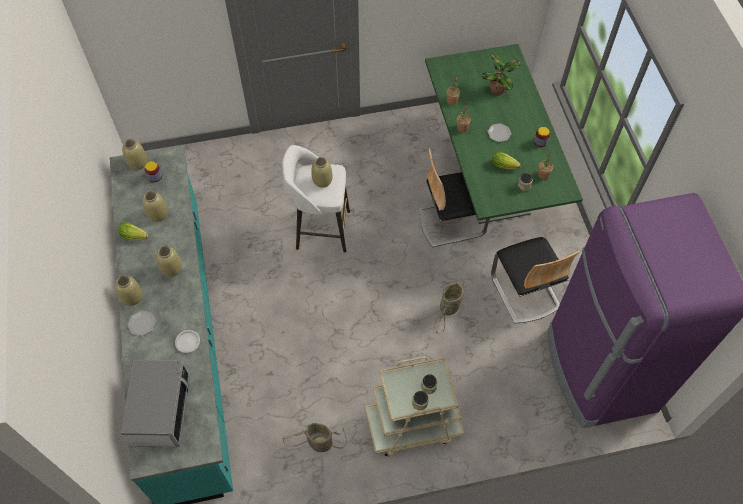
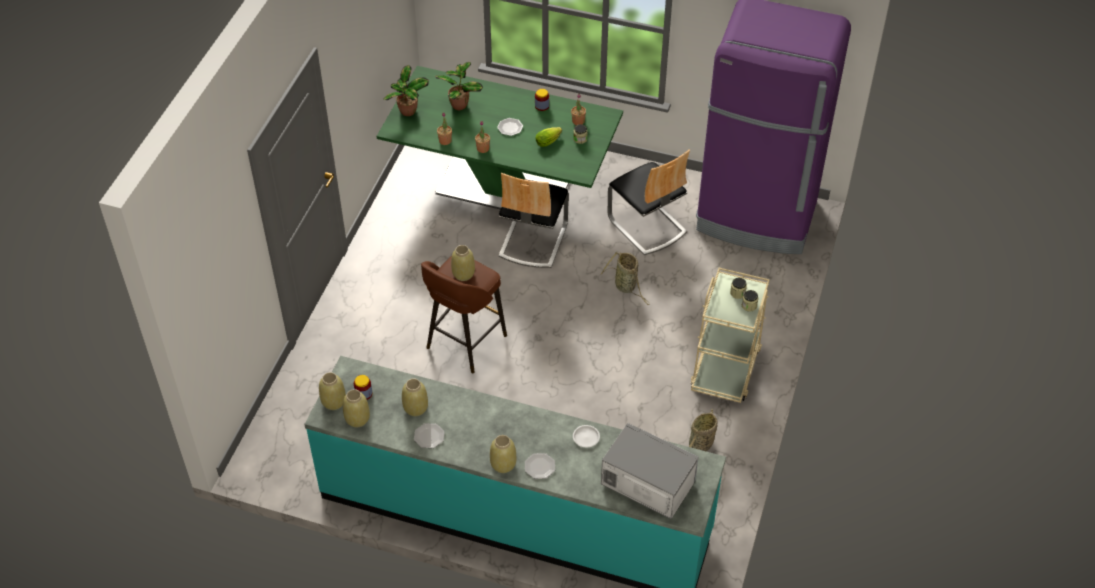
camera: 60 degrees left, 10 degrees down
(135, 236) = (428, 436): lettuce -> plate
(172, 269) = (492, 420): beige vase -> beige vase (358, 419)
(321, 229) = (465, 343): white stool -> brown stool
(464, 63) = (408, 112): none -> potted plant
(525, 292) = (647, 226): chair -> chair turned 45 degrees clockwise

